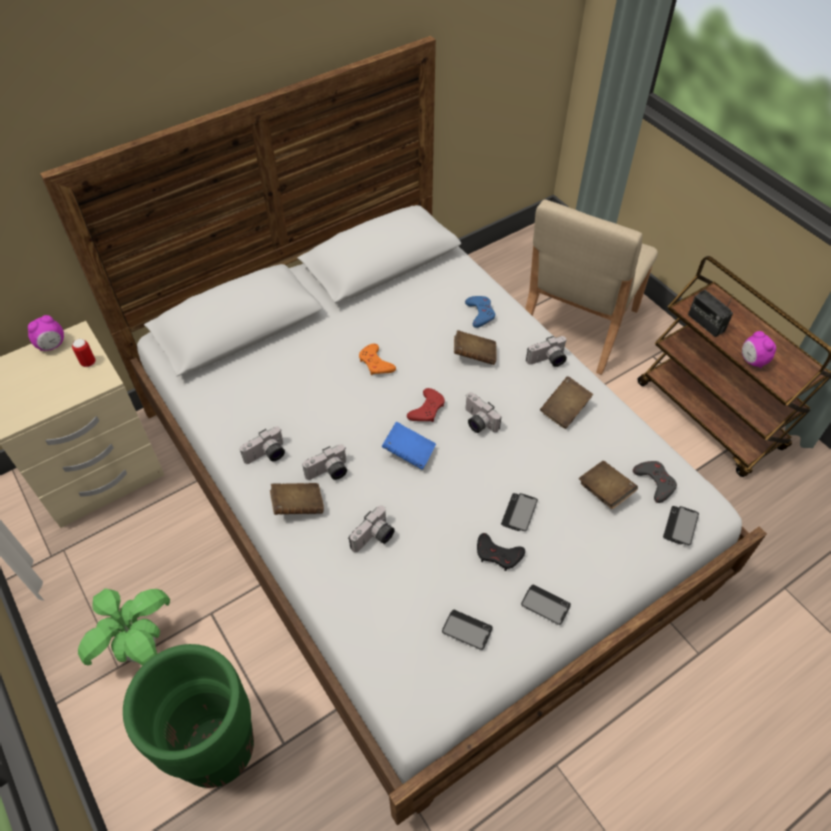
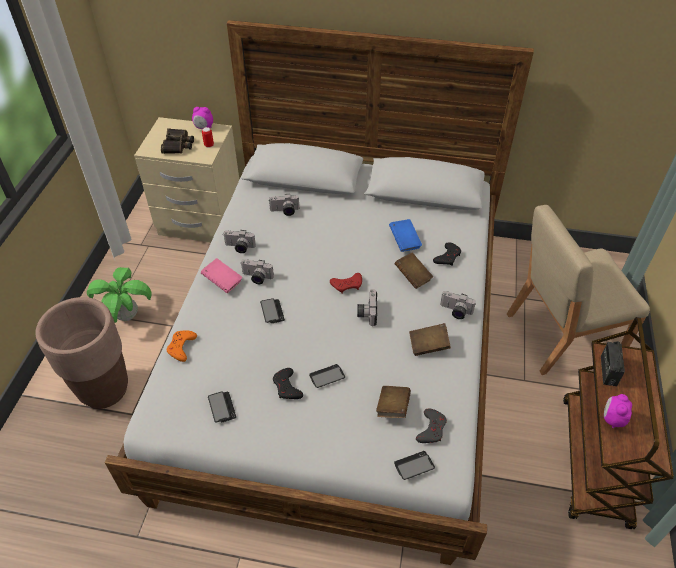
camera: 45 degrees right, 5 degrees down
(45, 388) = (178, 145): none -> binoculars
(217, 750) = (104, 389): green planter -> brown planter
(298, 506) = (223, 282): brown book -> pink book
(374, 538) = (236, 325): camera -> camera (285, 211)
(376, 363) = (351, 242): orange game controller -> orange game controller (181, 347)
(409, 453) = (308, 299): blue book -> blue book (404, 241)
(480, 313) = (447, 257): blue game controller -> black game controller
(545, 605) = (277, 433): phone -> phone (272, 311)

